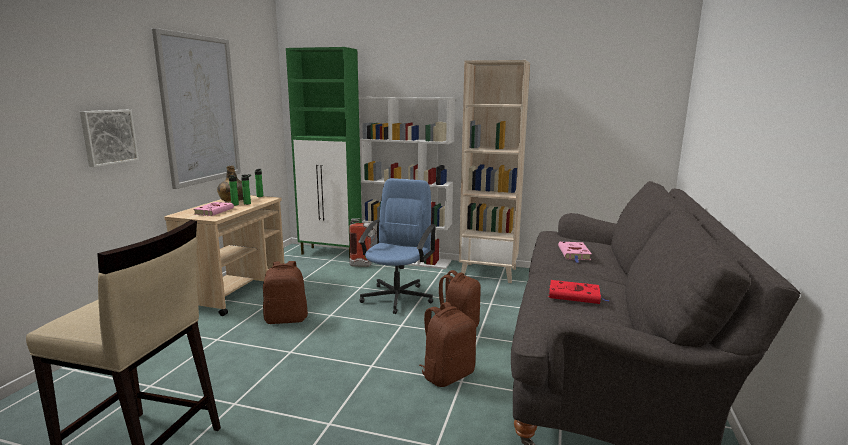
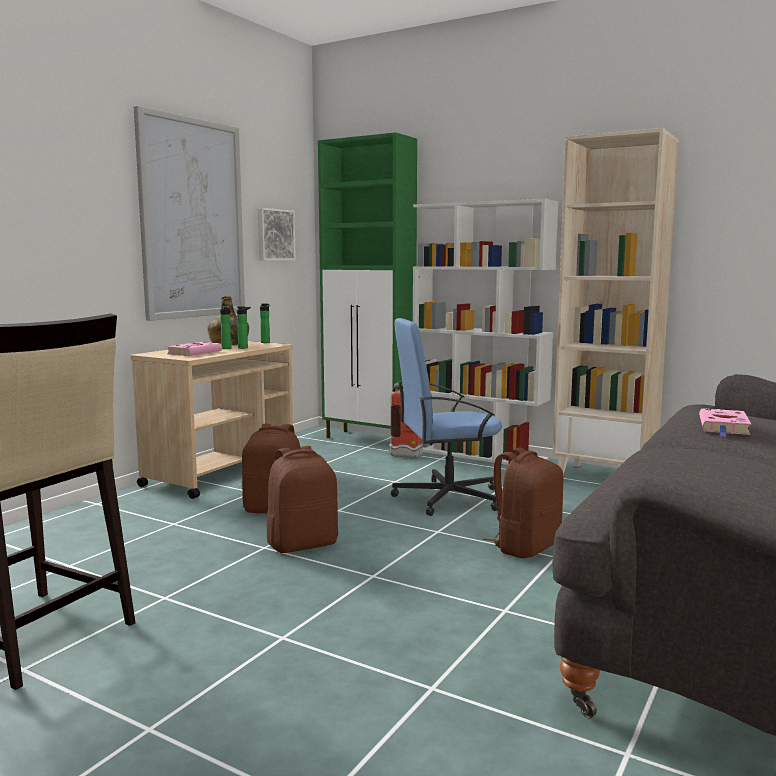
camera: 15 degrees right, 5 degrees down
(108, 137) = (65, 240): picture -> picture (274, 235)
(398, 297) = (446, 498): blue office chair -> blue office chair turned 135 degrees counterclockwise
(447, 375) = (486, 600): brown backpack -> brown backpack (303, 544)
(575, 295) = (694, 471): red book -> none

